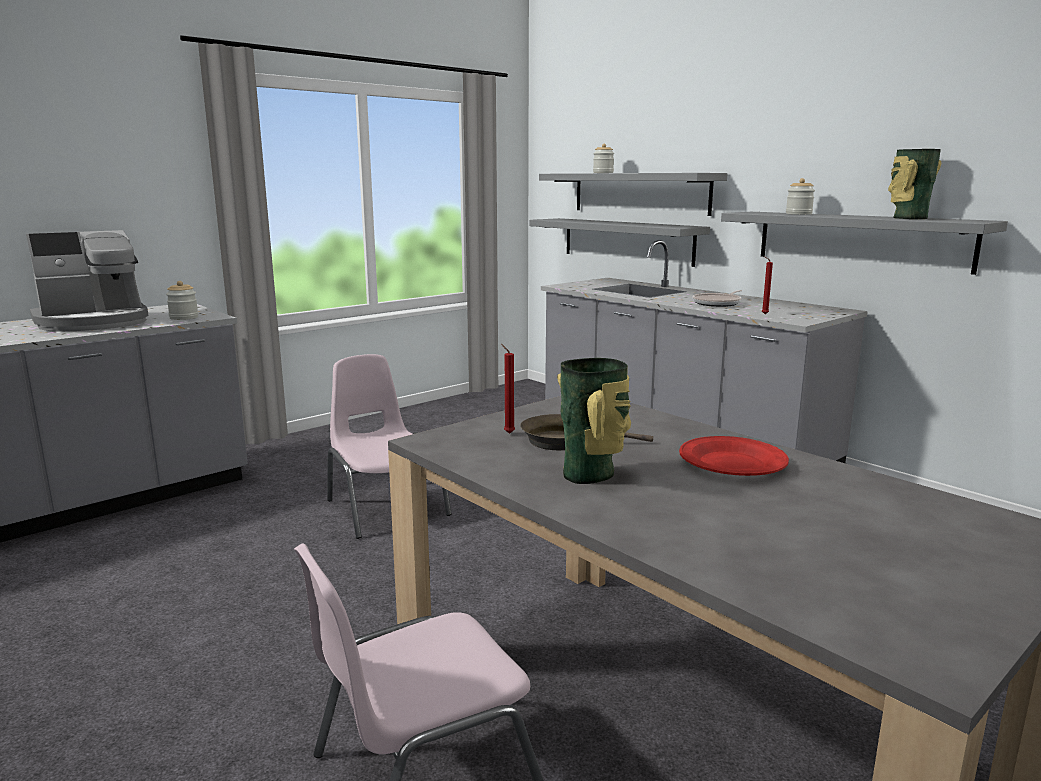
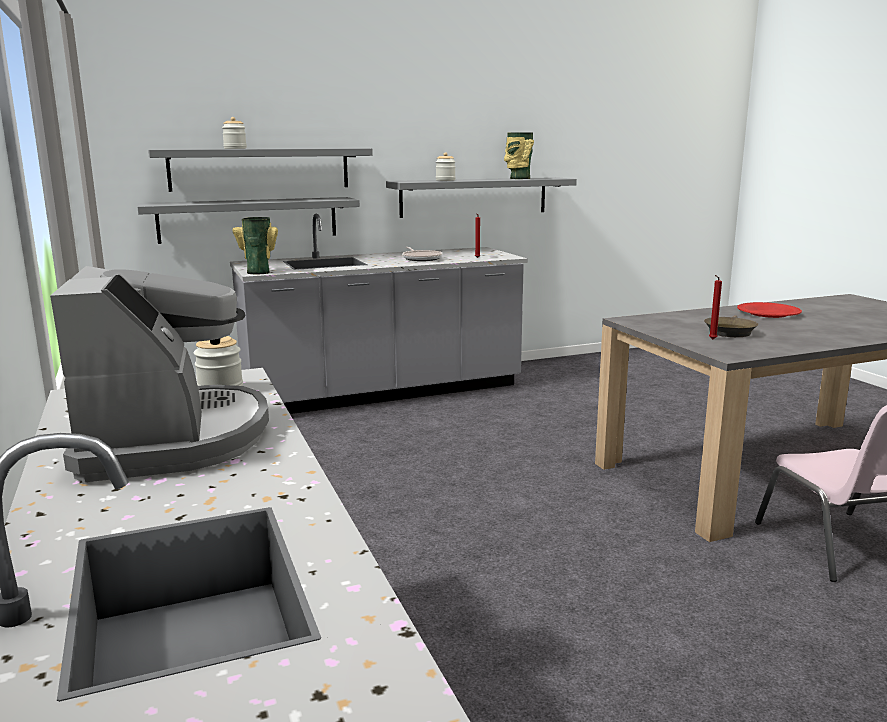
camera: 70 degrees left, 0 degrees up
(386, 507) = (421, 523): pink chair -> none
(591, 474) = (792, 333): vase -> vase (259, 272)

